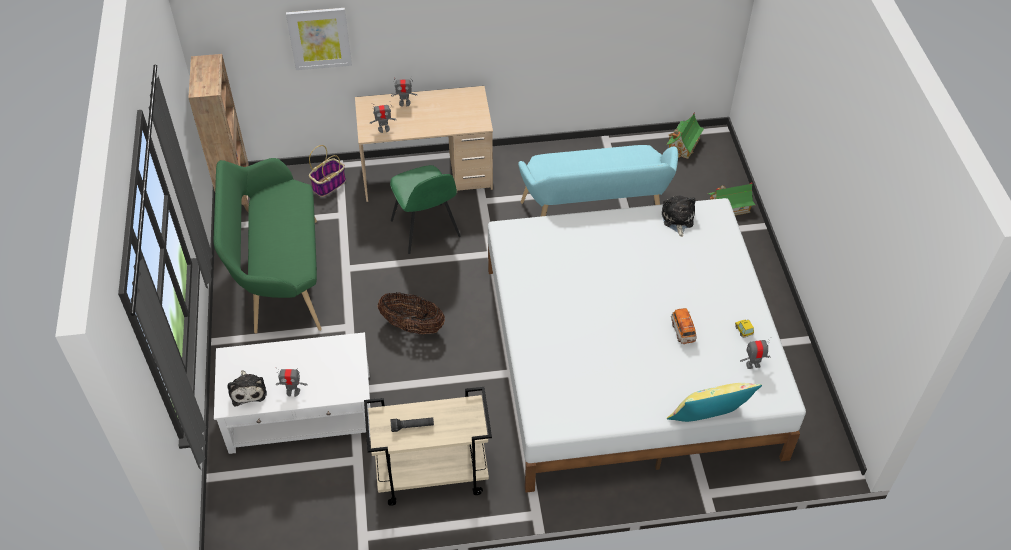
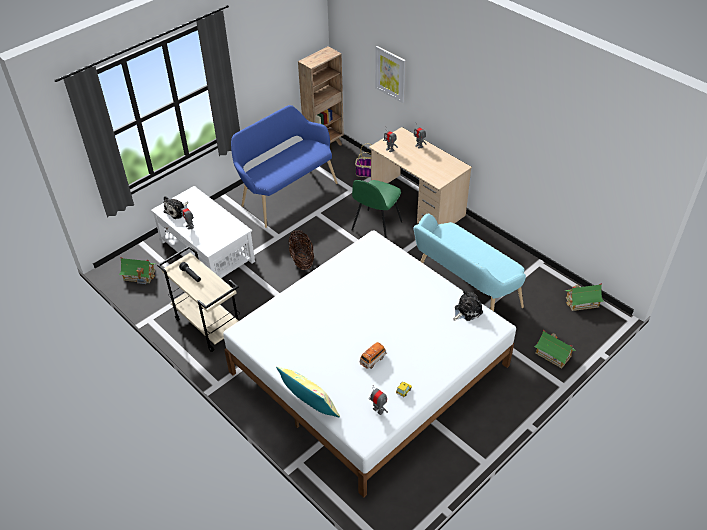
camera: 55 degrees right, 5 degrees down
(270, 509) = (139, 275): none -> toy house
(280, 277) = (286, 193): green bench -> blue bench

